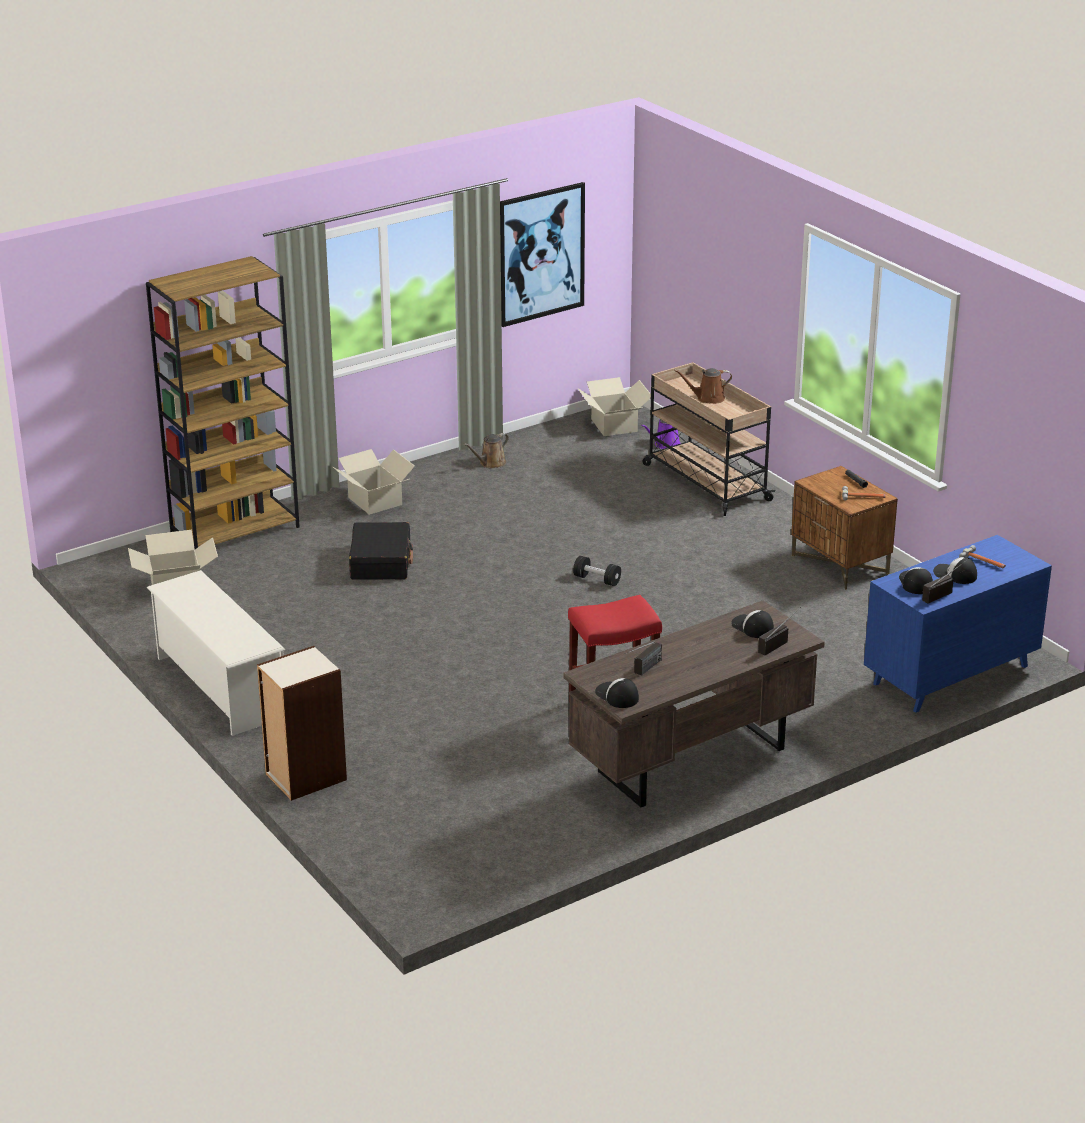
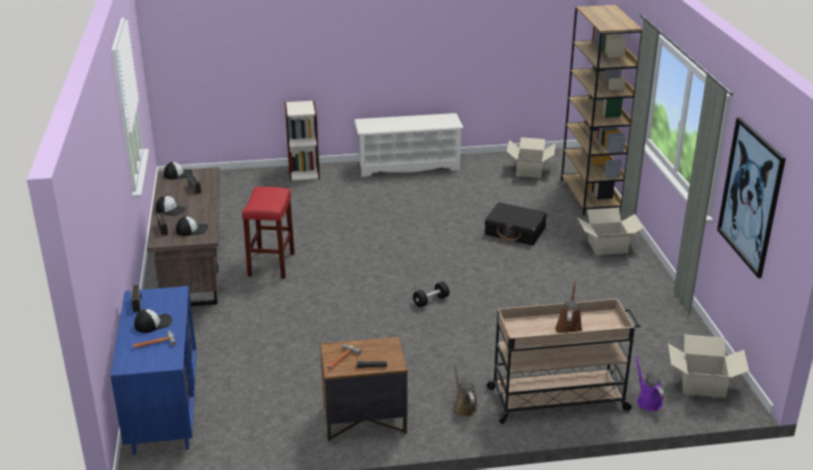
camera: 115 degrees right, 0 degrees up
(490, 463) = (648, 304): brown watering can -> brown watering can (464, 406)
(915, 583) = (163, 302): cap -> cap (171, 210)

